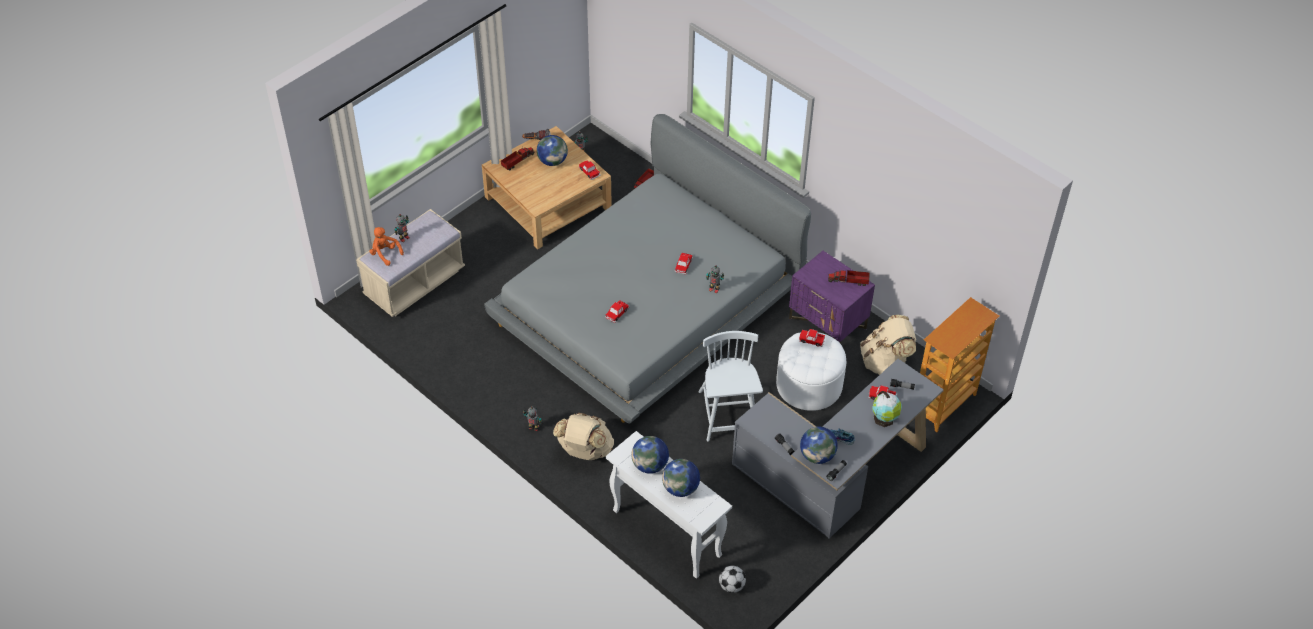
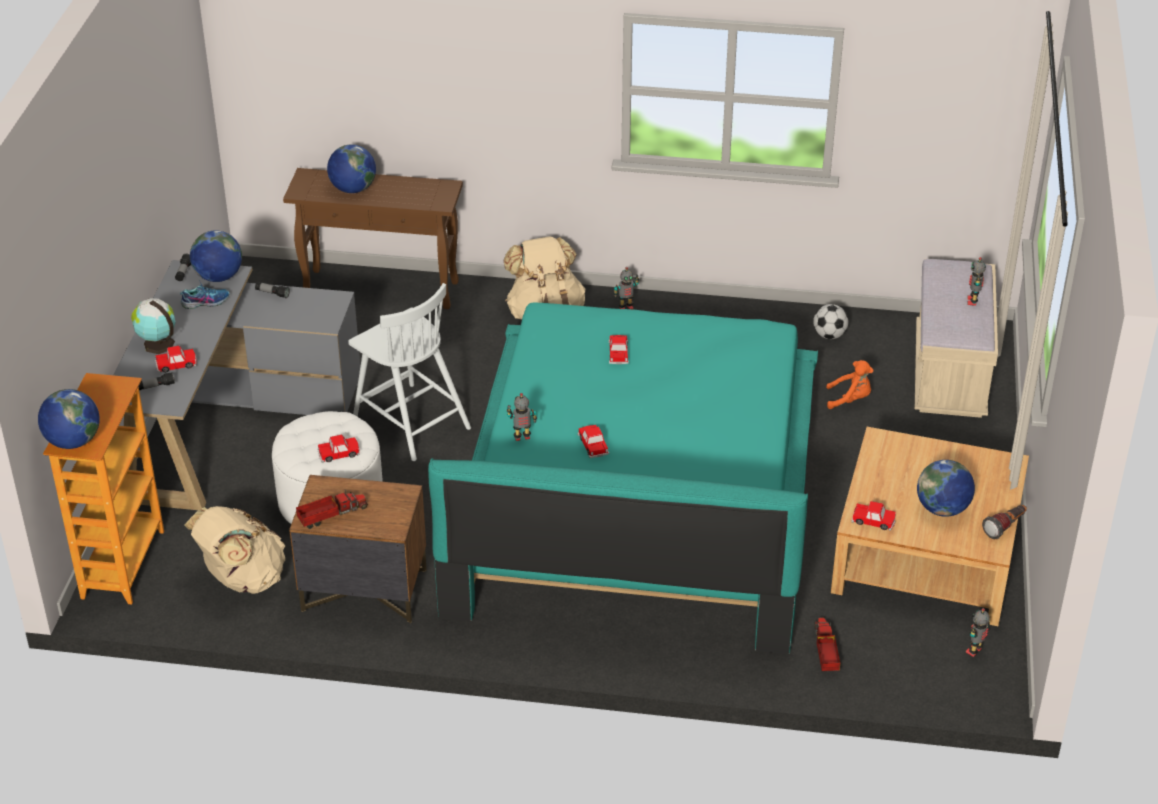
camera: 145 degrees right, 10 degrees down
(385, 254) = (968, 277): orange plush toy -> orange plush toy (850, 399)
(517, 161) = (988, 484): toy truck -> none
(647, 303) = (638, 493): grey bed -> turquoise bed
(650, 465) = (405, 192): globe -> globe (73, 441)
(665, 533) = (382, 289): white console table -> brown console table
(731, 586) = (271, 280): football -> football (829, 335)
(828, 324) = (363, 590): purple nightstand -> brown nightstand

